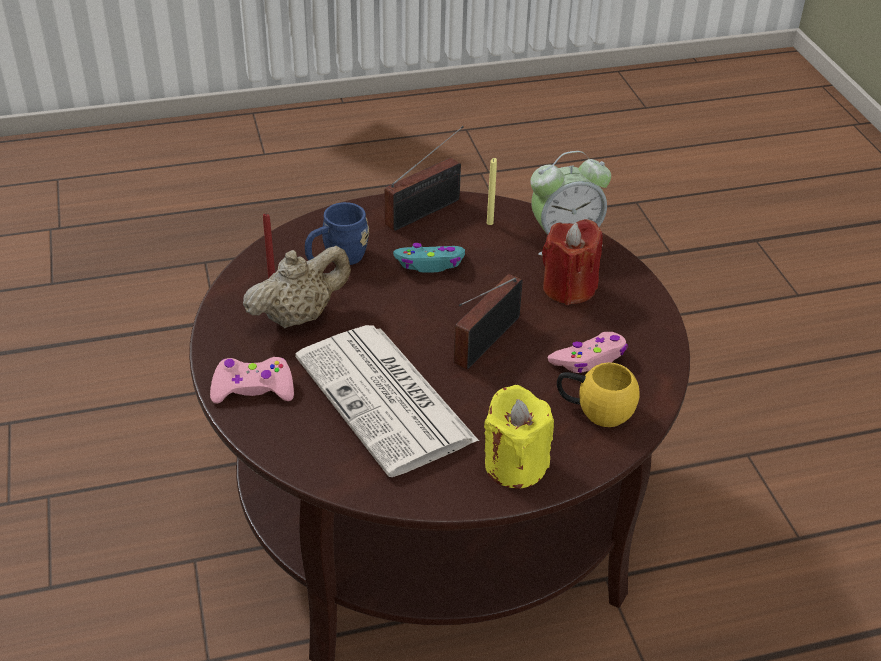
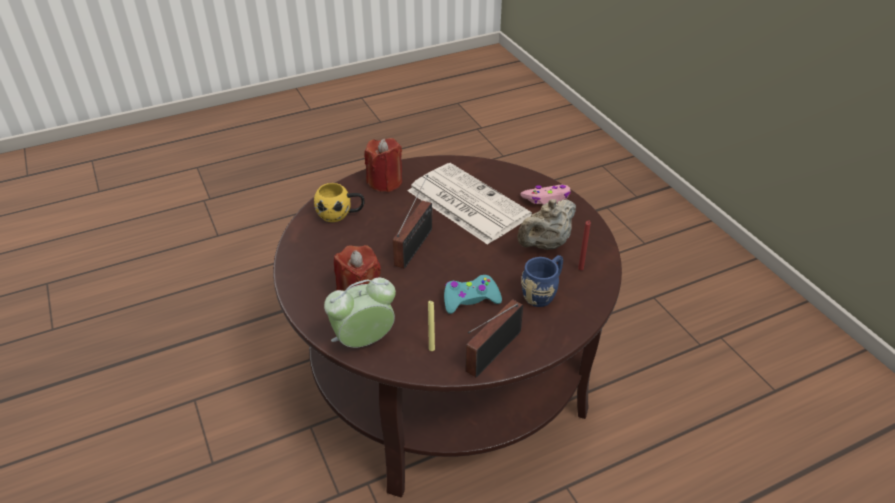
camera: 170 degrees right, 0 degrees up
(515, 465) = (385, 182): yellow candle -> red candle
(589, 359) = (343, 244): pink game controller -> none

